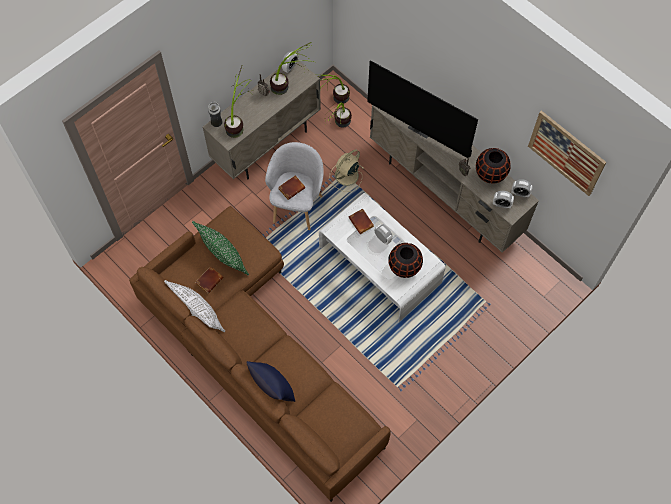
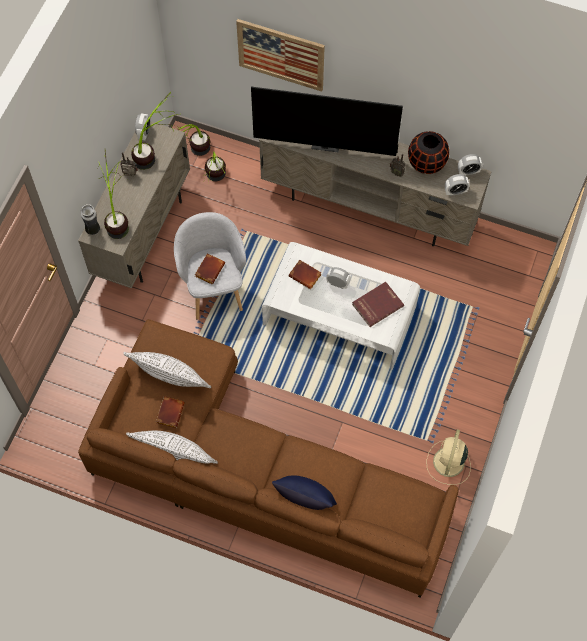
camera: 25 degrees left, 0 degrees up
(223, 255) = (170, 378): green pillow -> white pillow
(346, 176) = (252, 233): beige fan -> beige fan (448, 463)
(404, 267) = (377, 304): black vase -> red book
(566, 153) = (518, 104): picture -> picture (281, 54)

